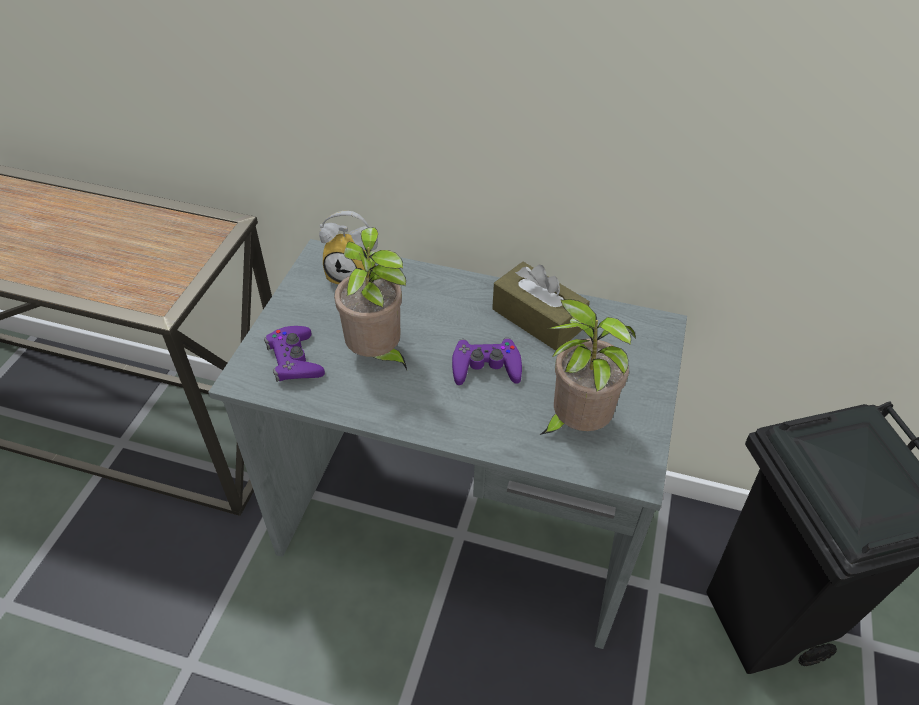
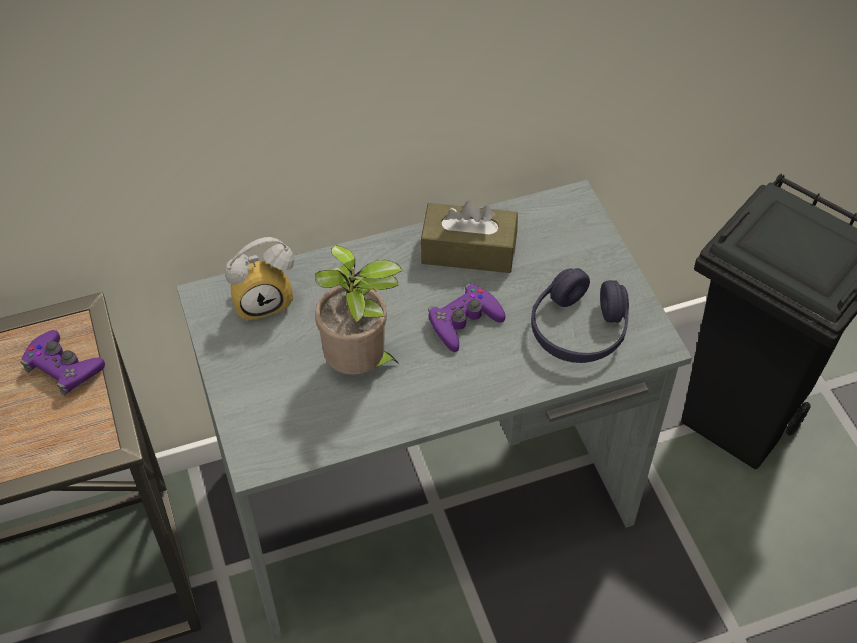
camera: 35 degrees left, 5 degrees up
(295, 360) = (288, 414): purple game controller -> purple game controller (63, 367)
(575, 424) = (578, 329): potted plant -> purple headphones

